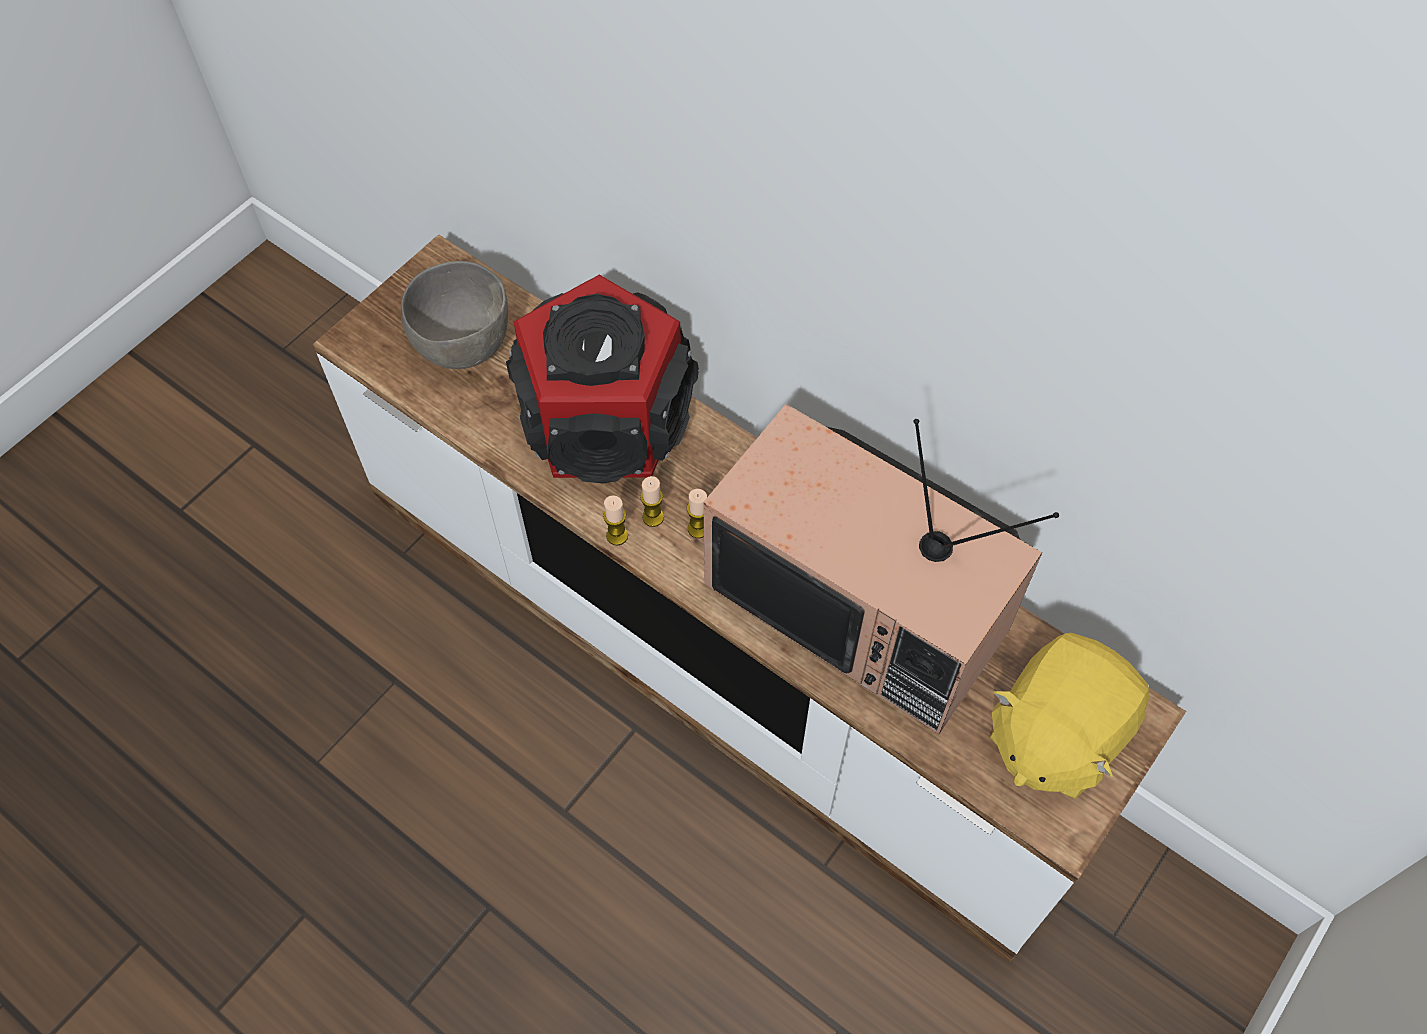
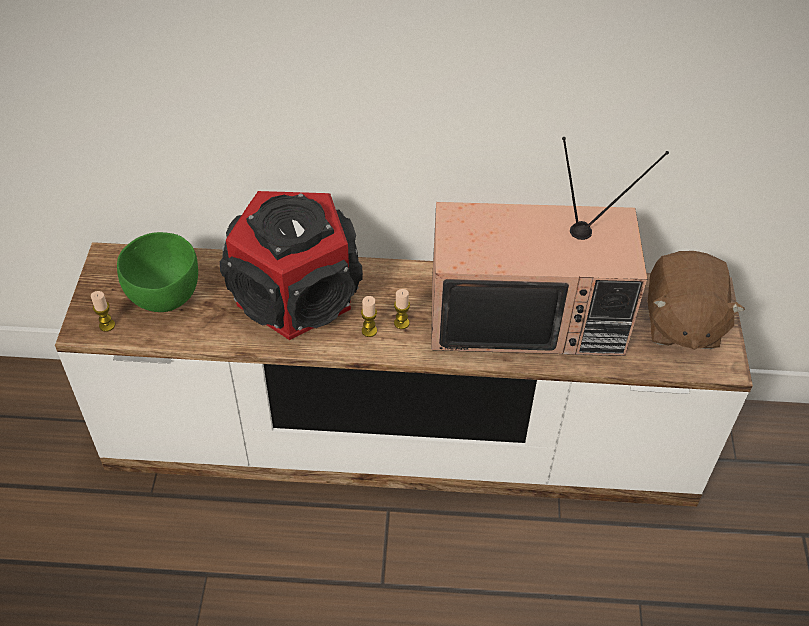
camera: 35 degrees left, 10 degrees down
(463, 347) = (165, 297): grey bowl -> green bowl
(617, 536) = (356, 352): candle -> candle (107, 325)
(1054, 735) = (681, 323): yellow plush toy -> brown plush toy

